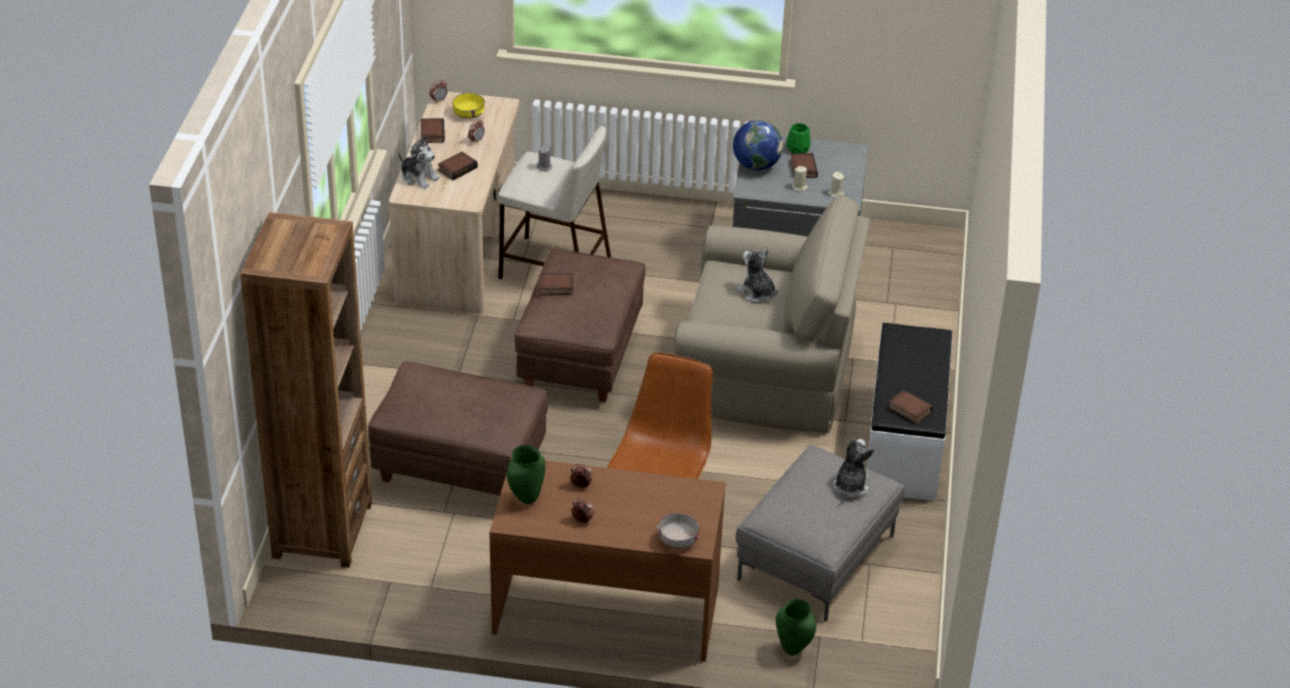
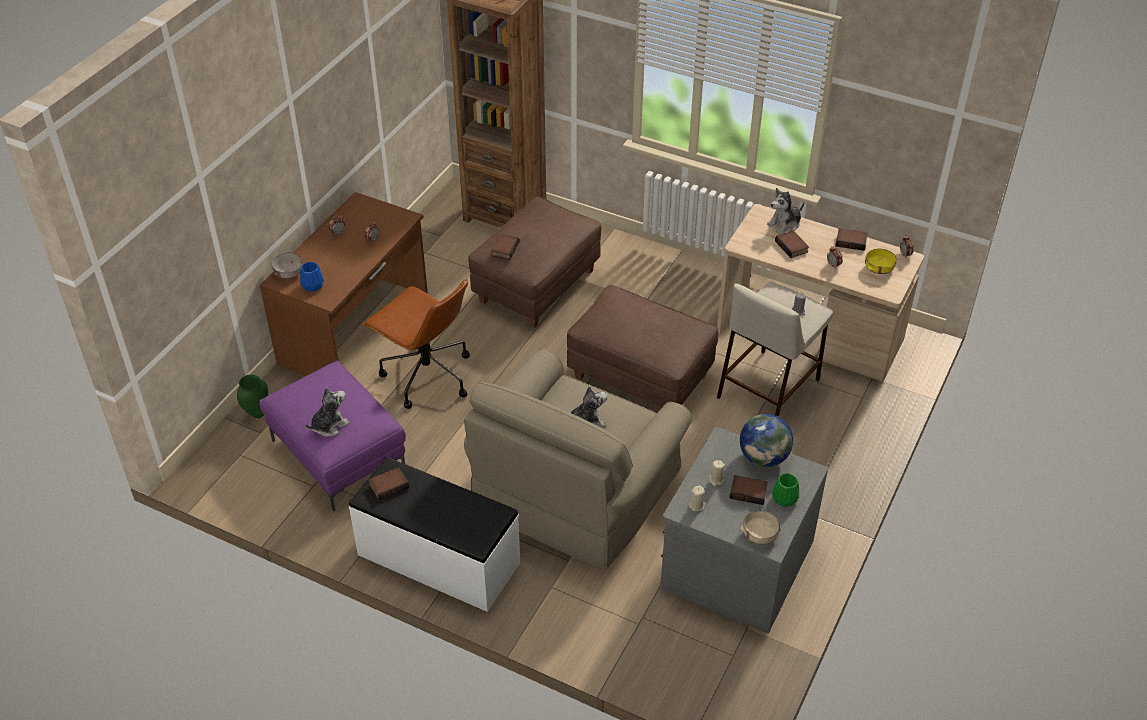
camera: 110 degrees right, 5 degrees up
(526, 499) = (374, 213): green vase -> none
(555, 288) = (653, 312): book -> book (504, 249)
(689, 512) = (312, 285): none -> blue vase
(817, 559) = (336, 455): grey ottoman -> purple ottoman
(846, 157) = (760, 535): none -> beige bowl
(850, 485) = (329, 425): plush toy -> plush toy turned 75 degrees counterclockwise

